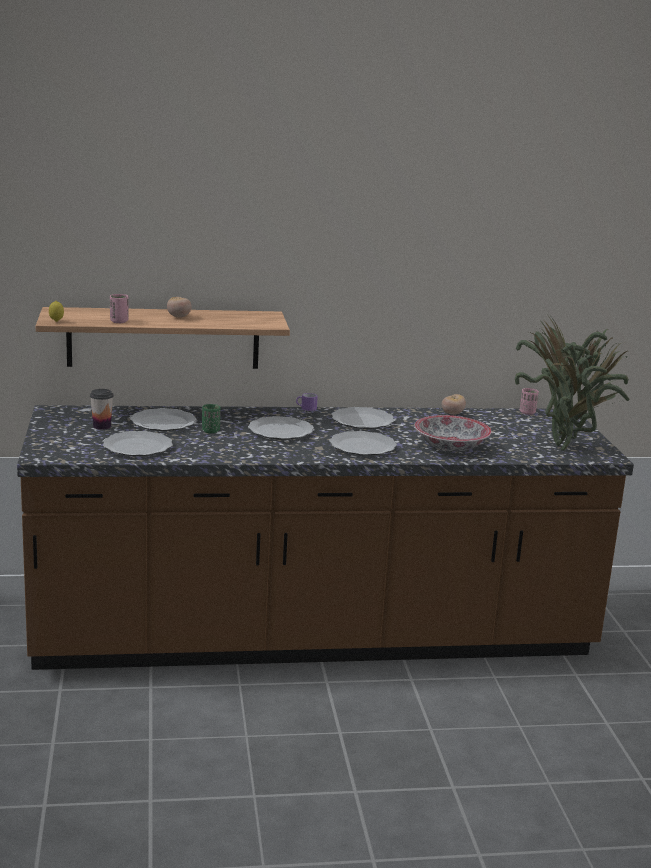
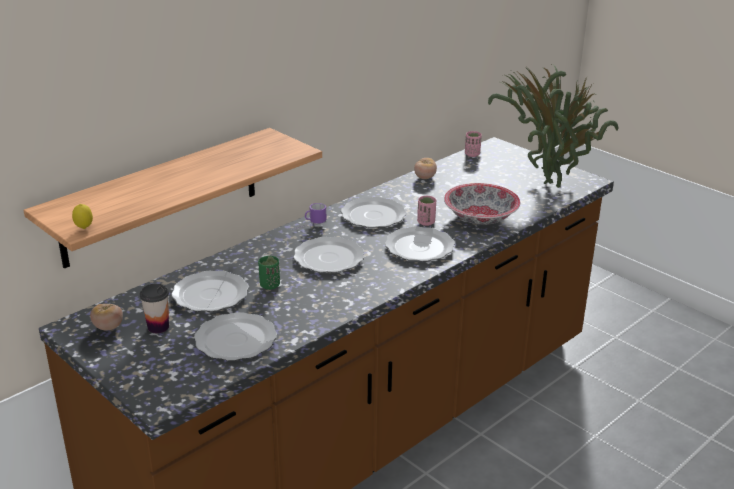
camera: 35 degrees left, 10 degrees up
(119, 321) = (150, 202): pink cup -> pink cup (426, 222)
(179, 317) = (195, 171): tomato -> tomato (108, 327)

